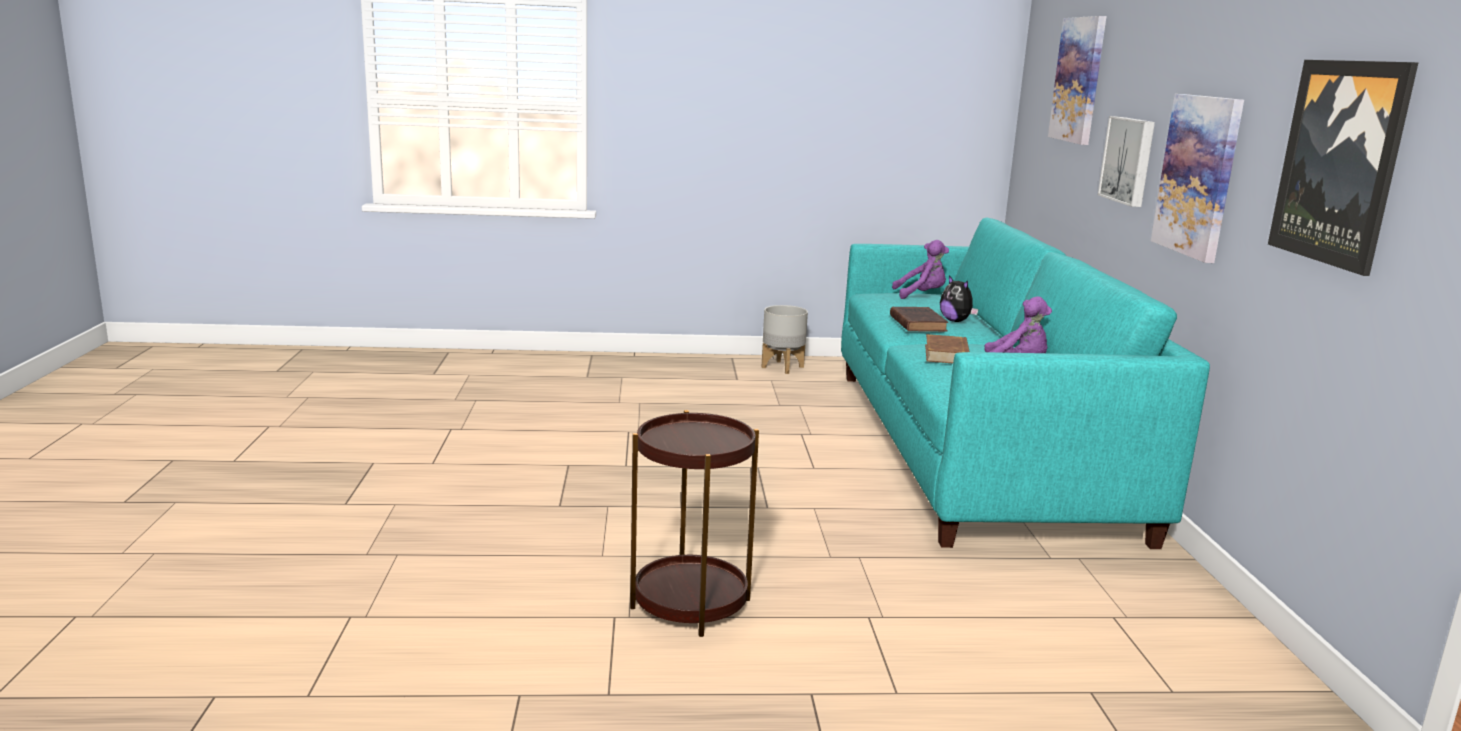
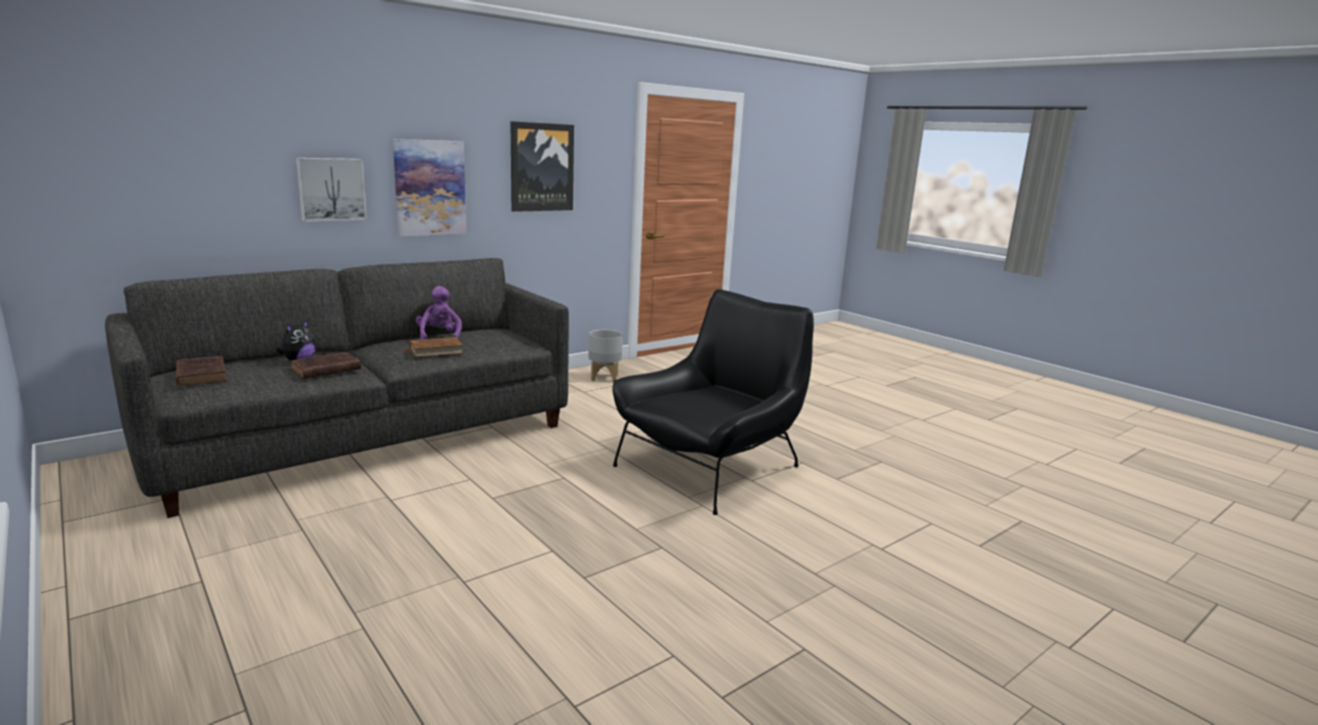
camera: 125 degrees left, 0 degrees up
(690, 604) = (710, 467): brown side table -> black armchair
(783, 367) = (121, 566): grey planter -> grey planter (604, 377)
(921, 295) = (201, 374): purple plush toy -> brown book
(974, 447) = (366, 438): turquoise sofa -> grey sofa
(1079, 80) = (187, 127): picture -> none

